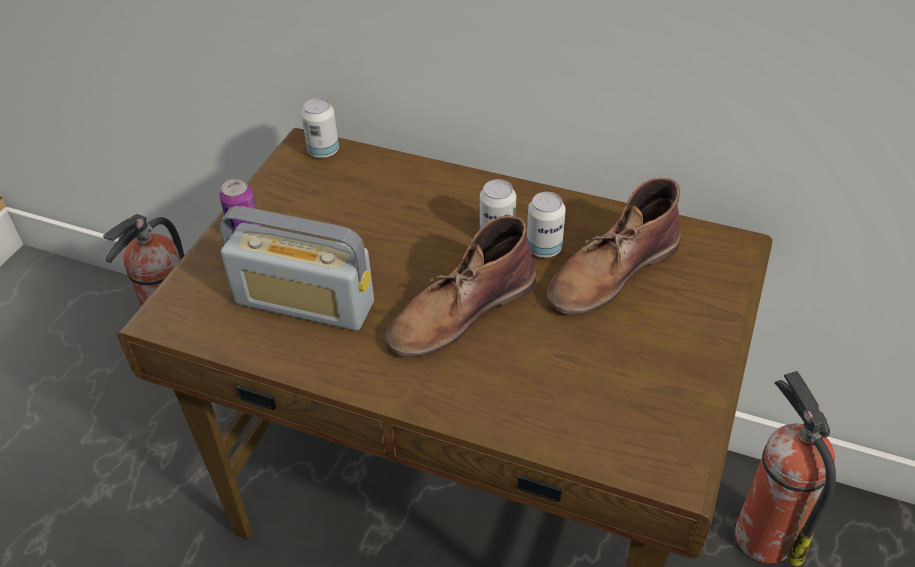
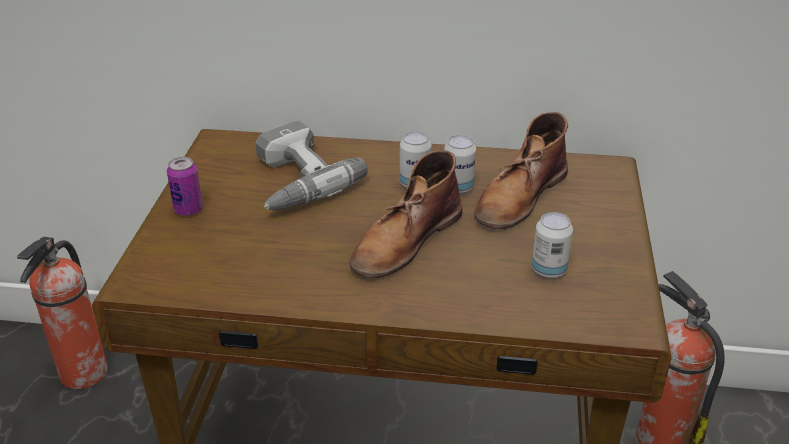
camera: 15 degrees left, 10 degrees down
(305, 303) = (265, 253): radio -> none
(323, 151) = (237, 142): can -> can (548, 270)
(365, 211) = (292, 181): none -> power drill

